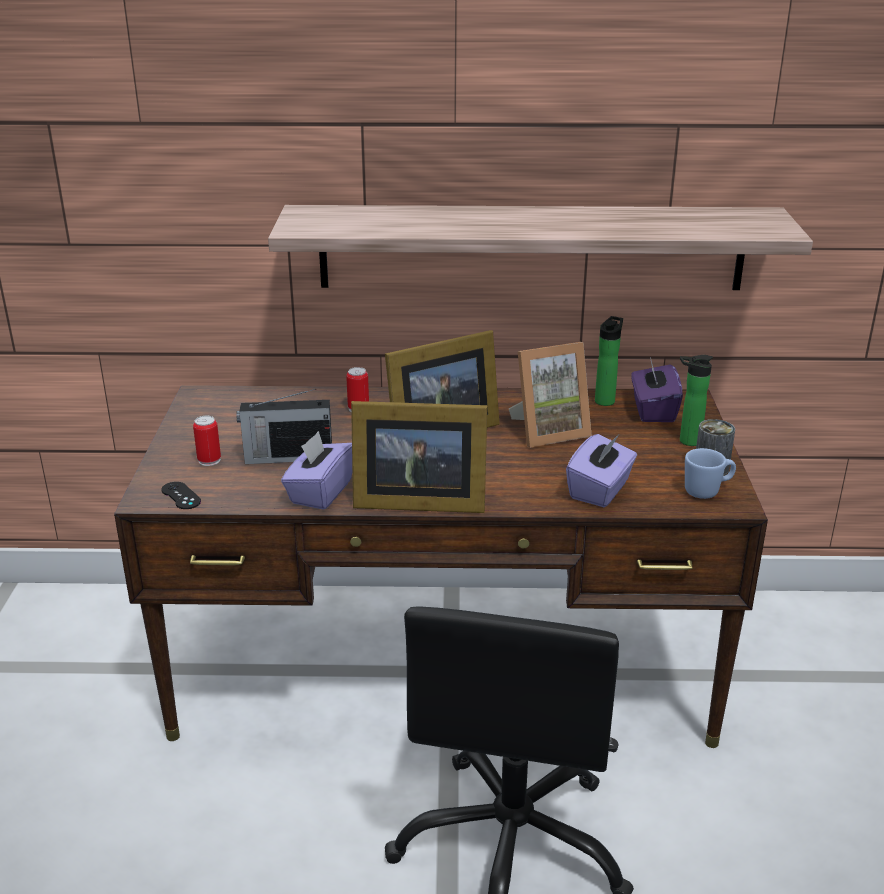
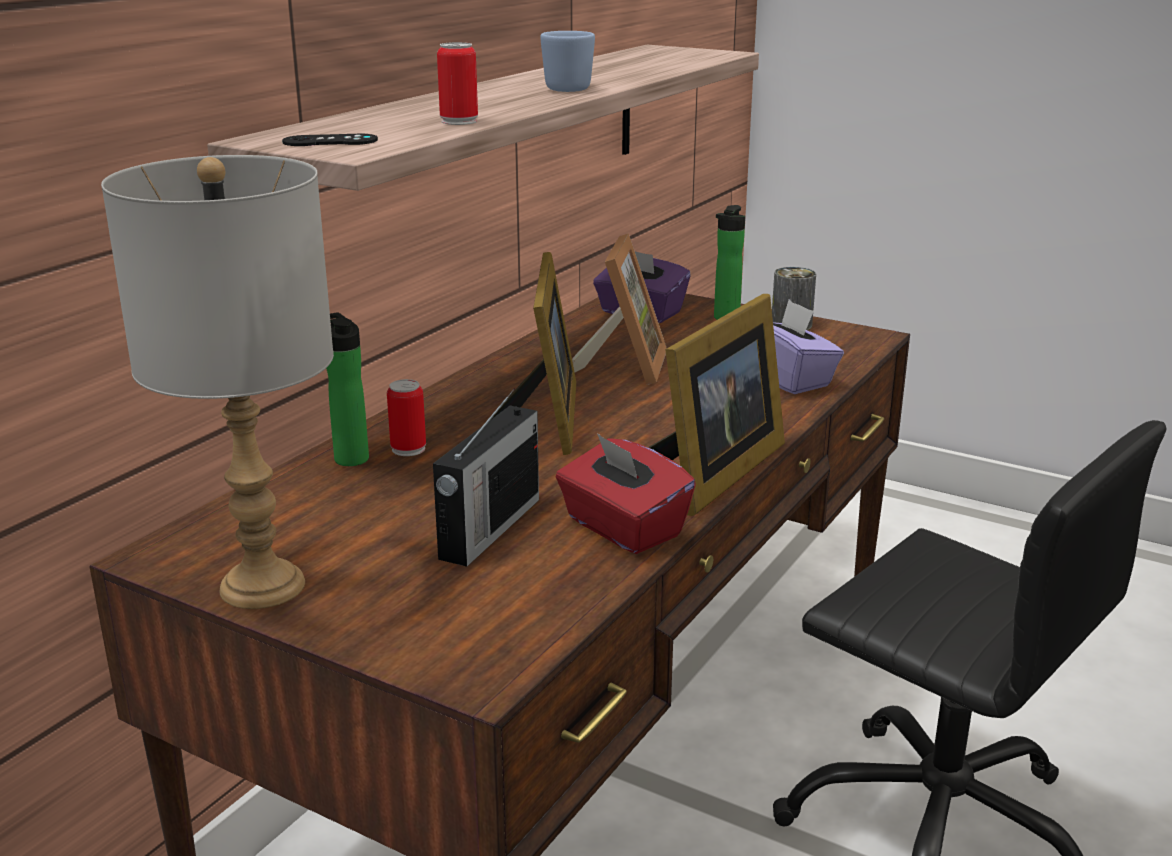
camera: 60 degrees left, 5 degrees down
(181, 496) = (508, 643): black game controller -> black game controller (330, 141)
(190, 425) = (264, 586): none -> grey table lamp
(209, 460) = (415, 593): can -> can (459, 121)
(320, 492) = (622, 528): purple tissue box -> red tissue box
(605, 400) = (587, 324): bottle -> bottle (349, 457)
(707, 491) = (836, 338): blue mug -> blue mug (570, 88)

